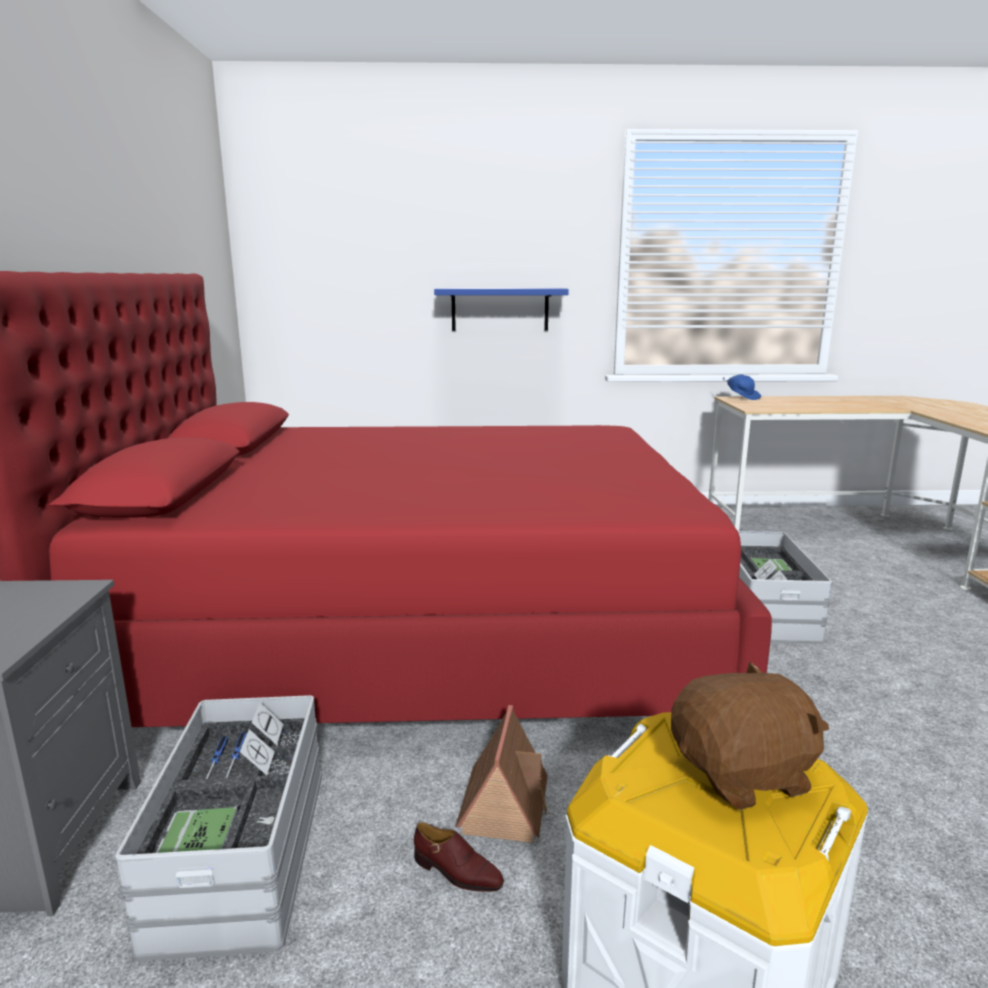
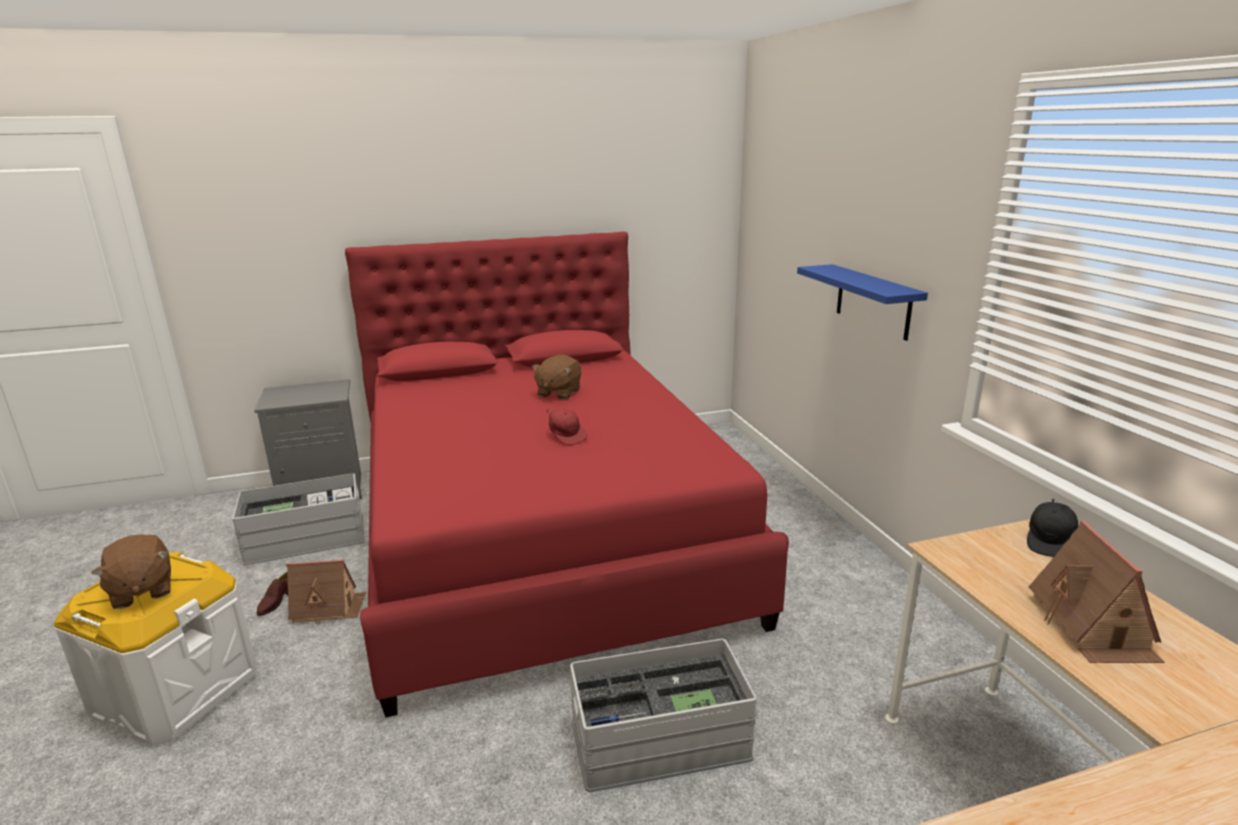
camera: 75 degrees right, 5 degrees up
(365, 451) = (558, 393): none -> brown plush toy
(508, 455) = (566, 436): none -> red cap
(742, 397) = (1050, 542): blue cap -> black cap
(824, 404) = (1092, 626): none -> toy house

